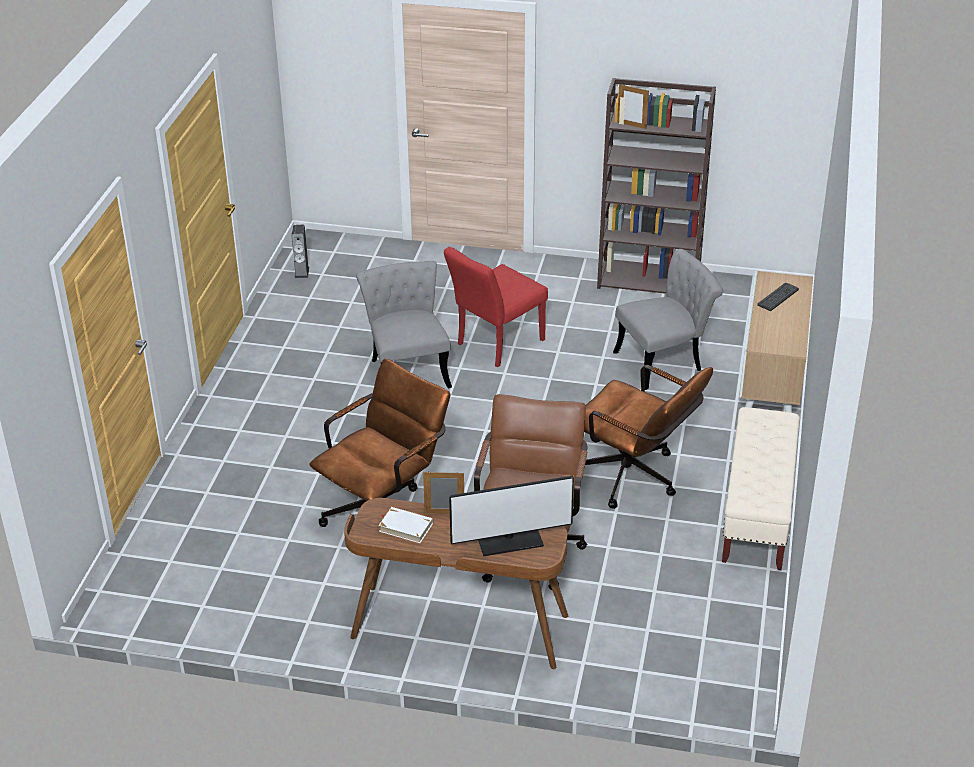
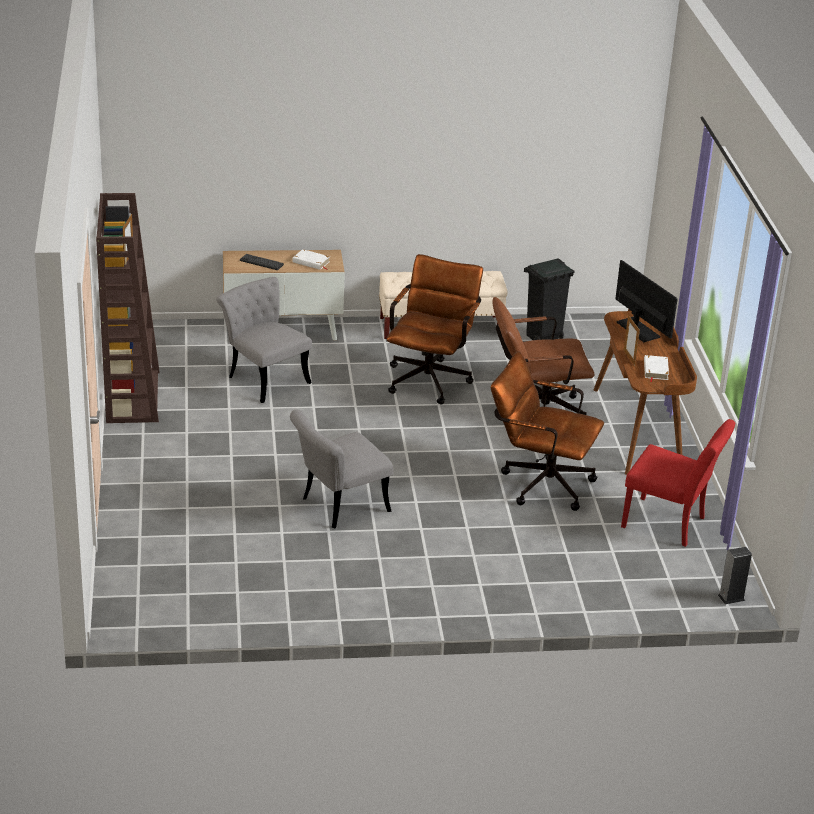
camera: 110 degrees left, 5 degrees down
(302, 272) = (188, 609): speaker -> speaker (731, 597)
(495, 344) = (276, 464): red chair -> red chair (670, 524)
(713, 602) = (543, 338): none -> black trash can
(774, 331) = (311, 262): none -> white book

